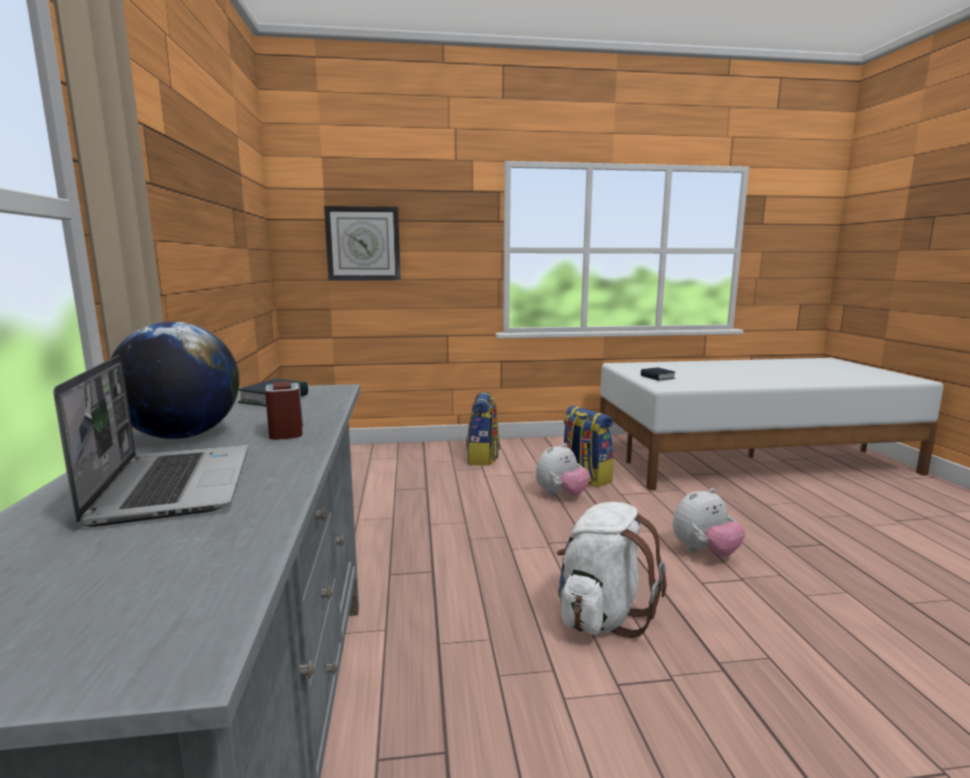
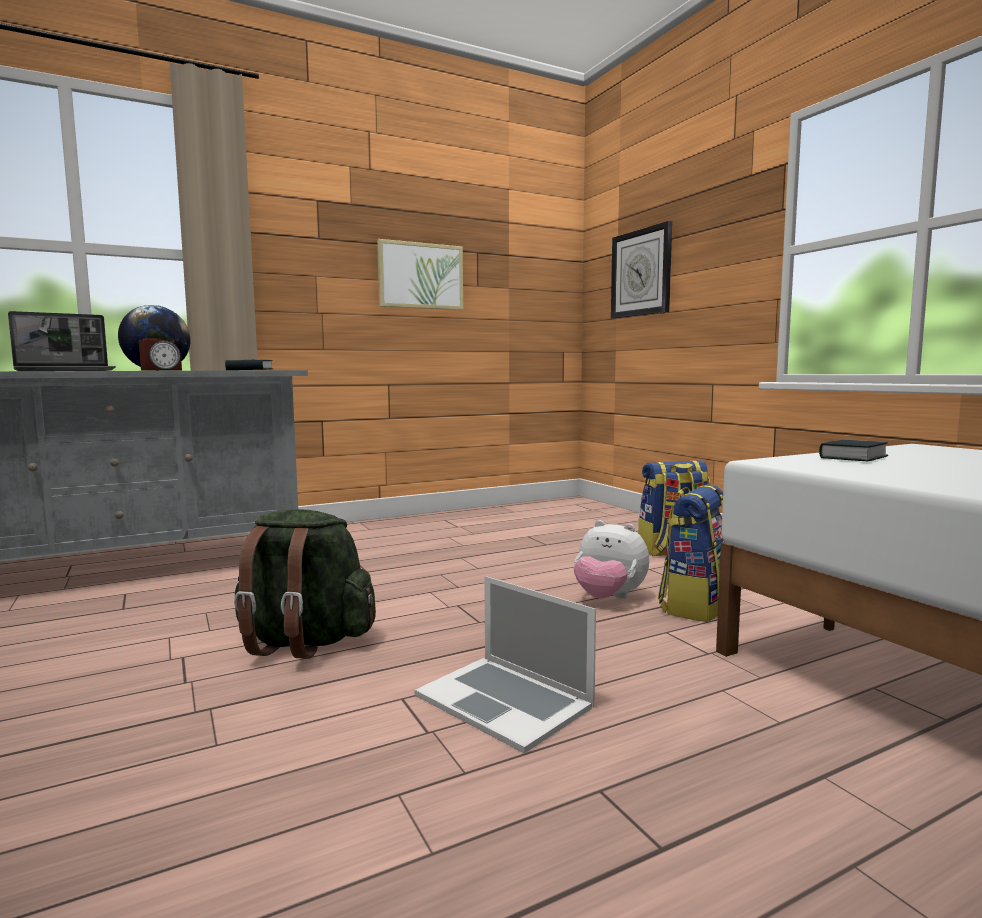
camera: 70 degrees right, 5 degrees down
(214, 237) = (420, 276): none -> picture
(601, 615) = (304, 642): white backpack -> green backpack
(704, 552) = (504, 700): plush toy -> laptop

